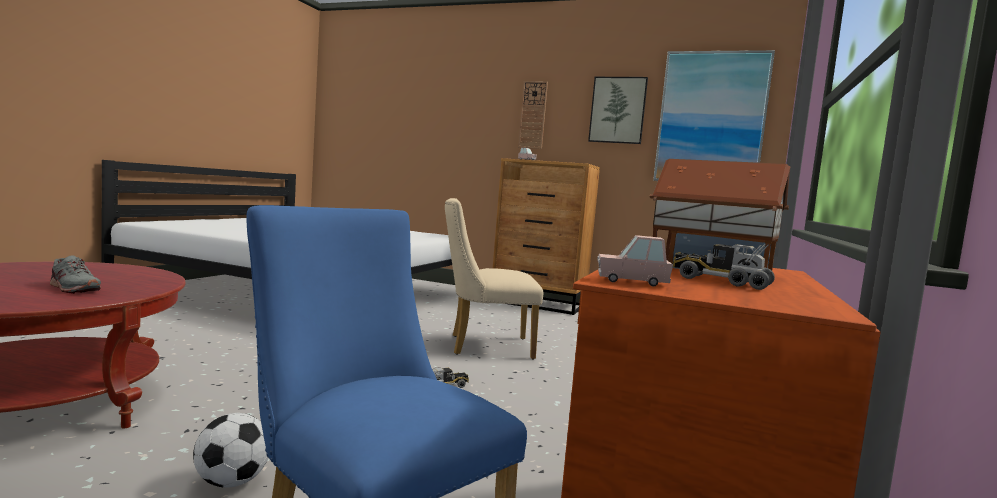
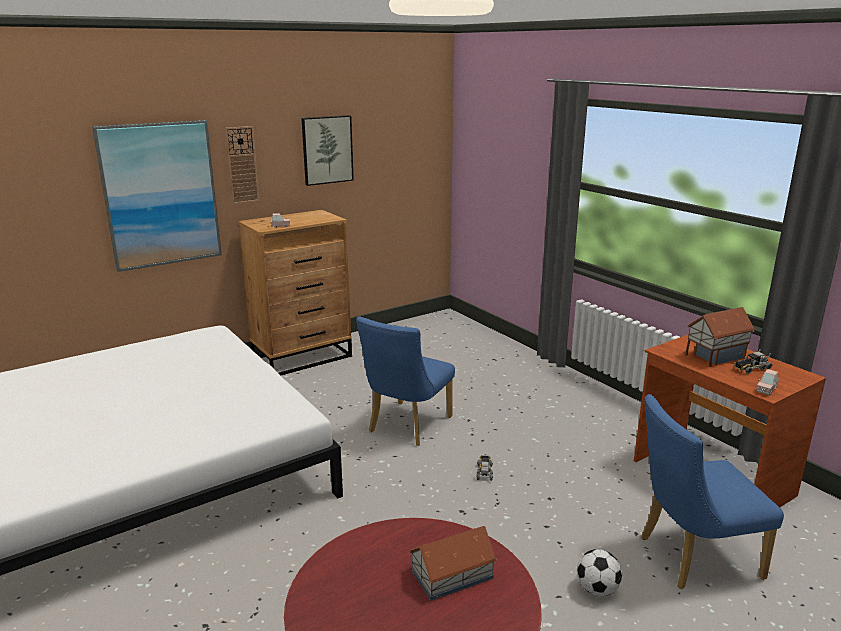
camera: 55 degrees left, 15 degrees up
(73, 288) = (451, 574): grey shoe -> toy house
(484, 346) = (406, 427): beige chair -> blue chair
(711, 118) = (402, 148): picture -> picture (161, 195)

